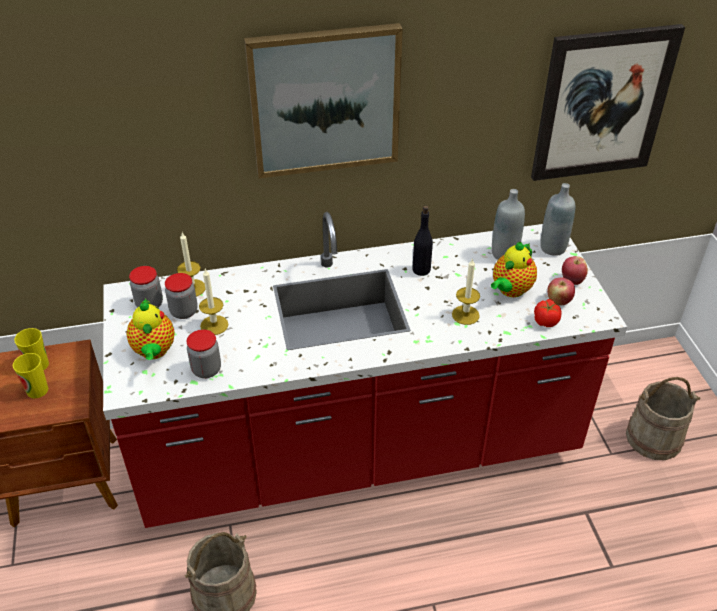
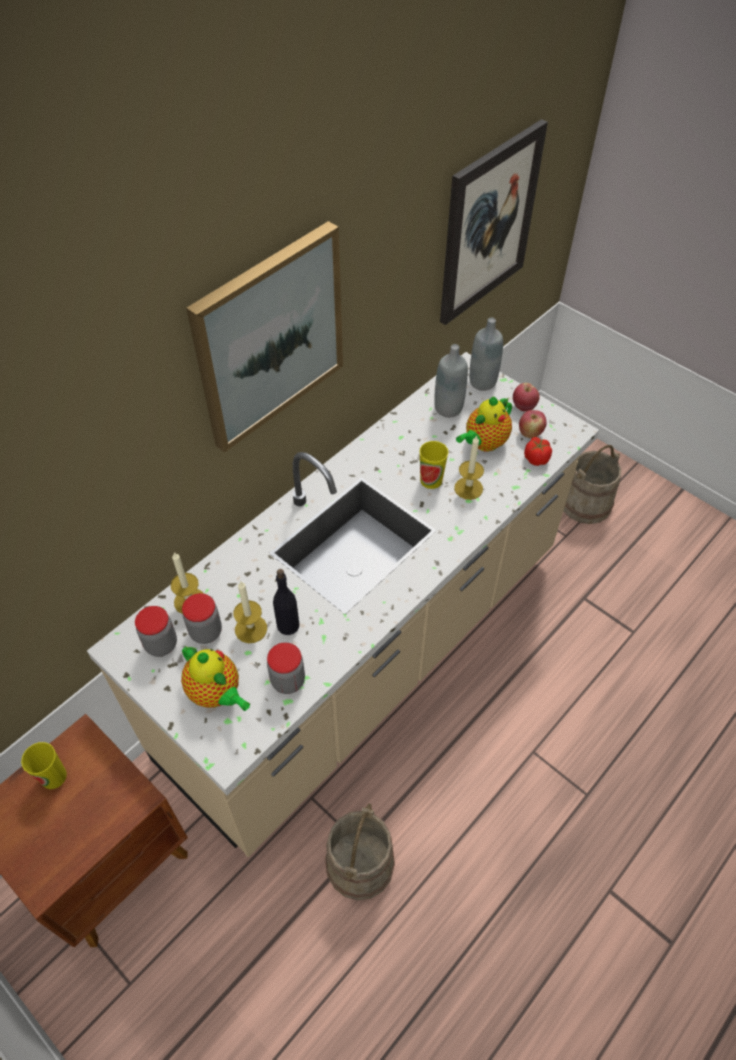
camera: 35 degrees left, 10 degrees up
(37, 390) = (80, 805): cup -> cup (431, 480)
(358, 450) = (368, 654): red counter -> beige counter
(421, 270) = (392, 462): black bottle -> black bottle (288, 625)
(510, 290) = (484, 443): teapot -> teapot turned 45 degrees clockwise

